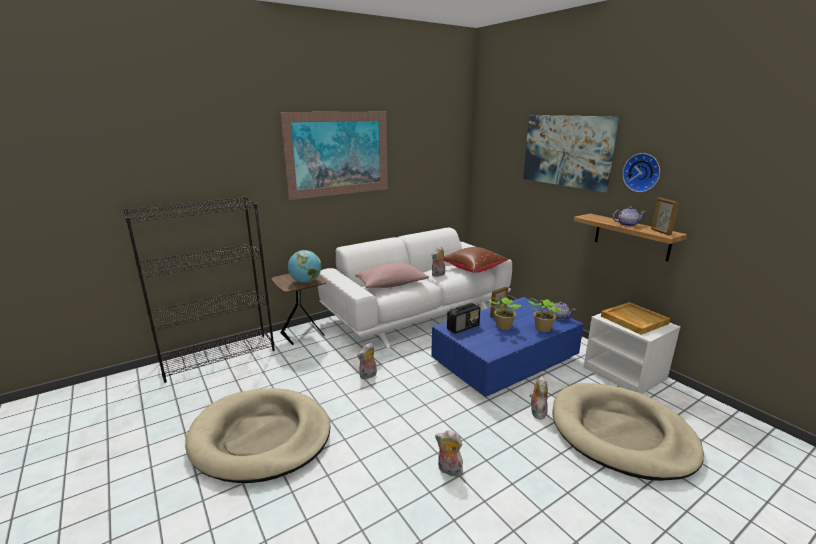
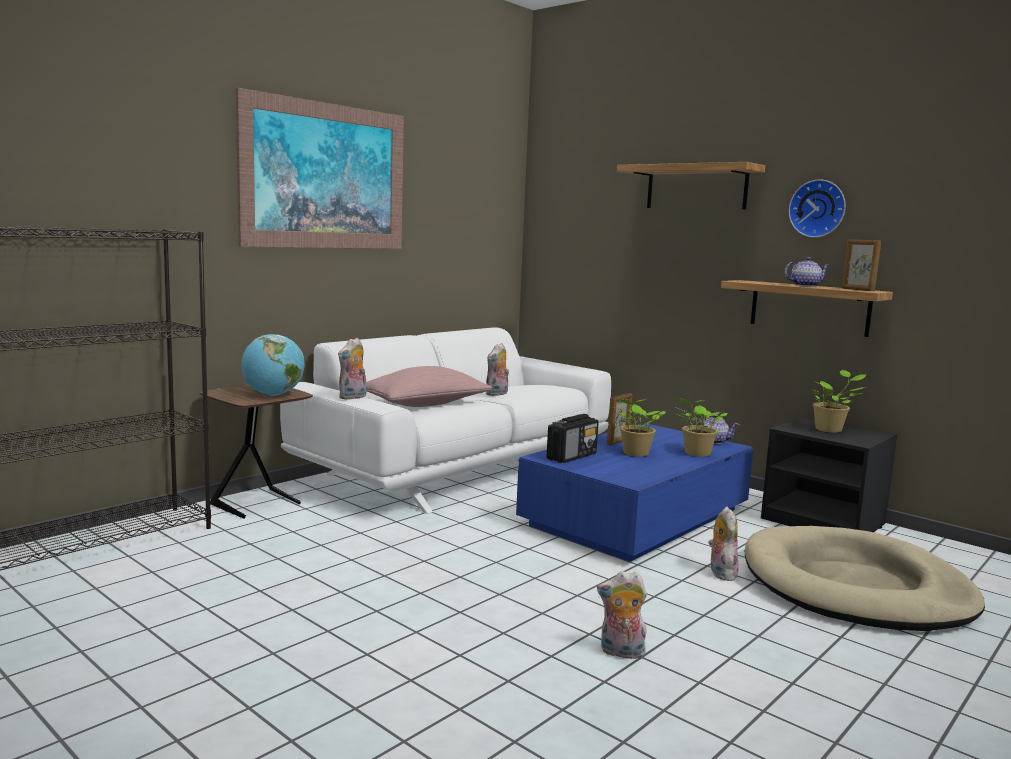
camera: 15 degrees left, 10 degrees down
(261, 437) = (251, 644): beige dog bed -> none
(368, 376) = (413, 550): plush toy -> plush toy (353, 397)
(473, 269) = (550, 387): brown pillow -> none
(567, 151) = (696, 187): picture -> shelf
(625, 373) = (824, 522): white nightstand -> black nightstand
(633, 320) = (830, 430): beige tray -> potted plant

